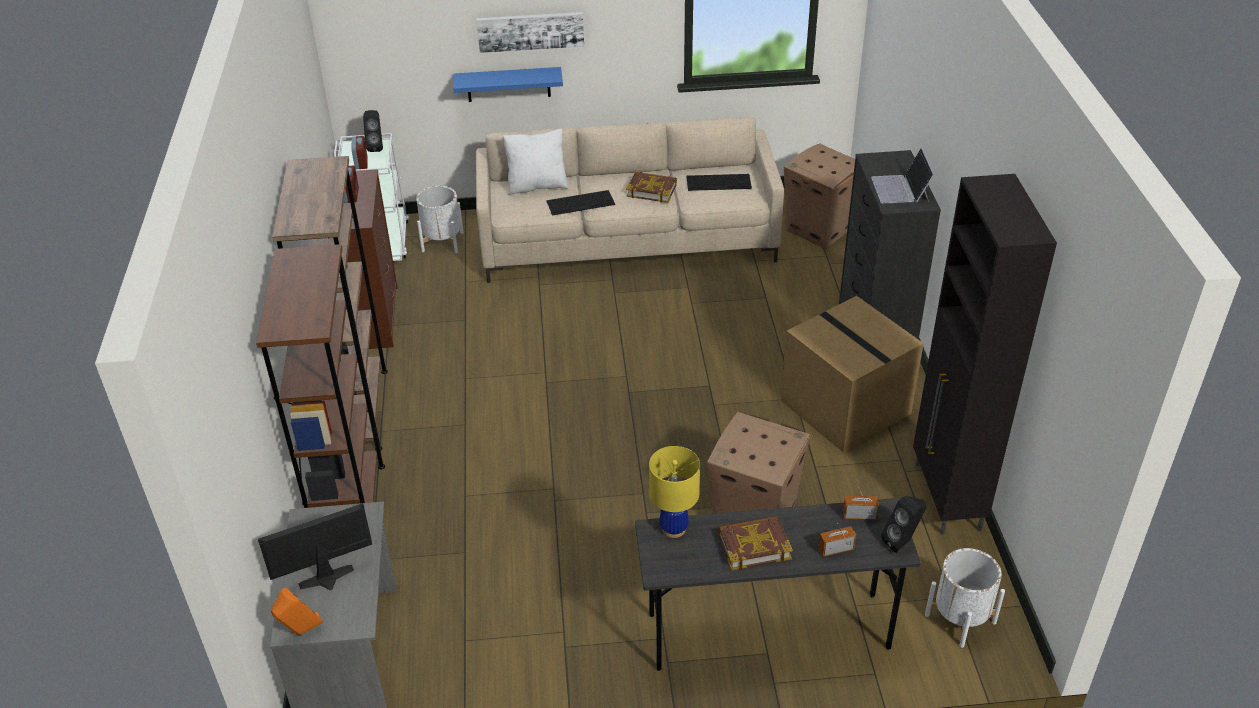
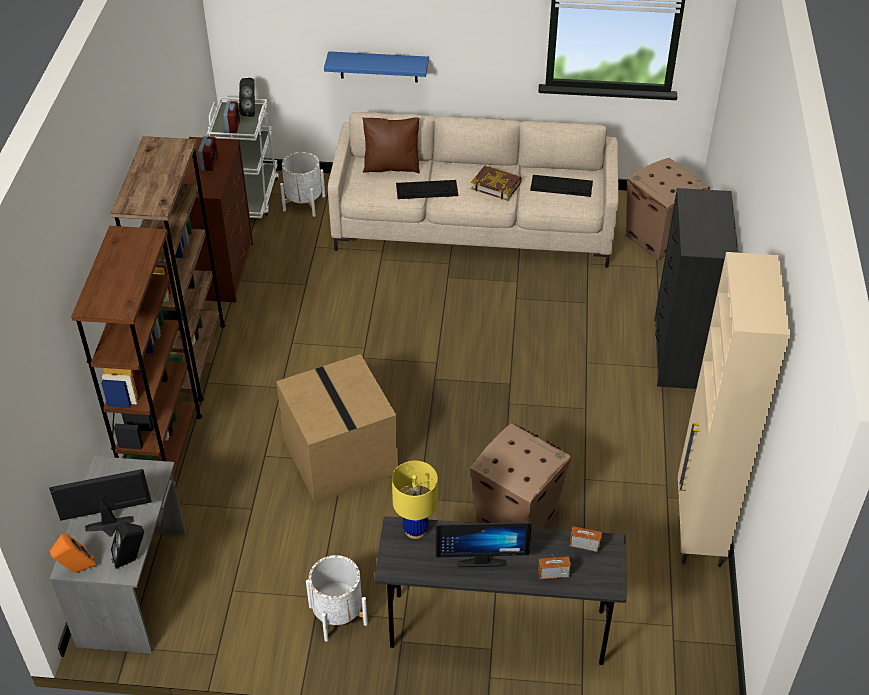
camera: 10 degrees right, 5 degrees up
(530, 31) = (402, 21): picture -> none
(537, 185) = (391, 166): white pillow -> brown pillow
(754, 546) = (481, 558): book -> monitor
(847, 407) = (632, 425): cardboard box -> cardboard box (342, 457)
(901, 189) = (707, 232): laptop -> none
(902, 542) = (615, 577): black speaker -> black speaker (131, 559)
(946, 498) = (698, 529): black cabinet -> beige cabinet
(960, 619) = (675, 648): white planter -> white planter (338, 615)

